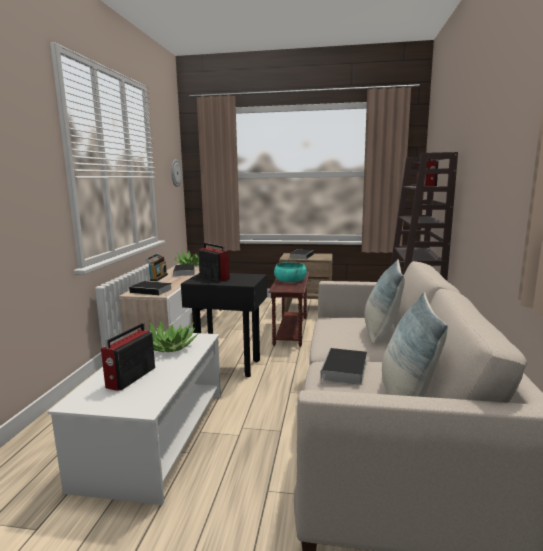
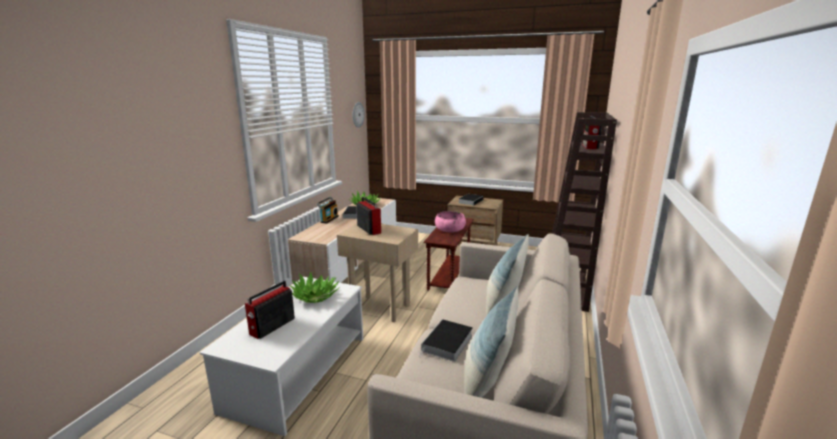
camera: 10 degrees right, 5 degrees up
(152, 291) = (317, 235): book -> none
(228, 365) = (380, 307): black side table -> beige side table
(290, 280) = (449, 229): turquoise bowl -> pink bowl

